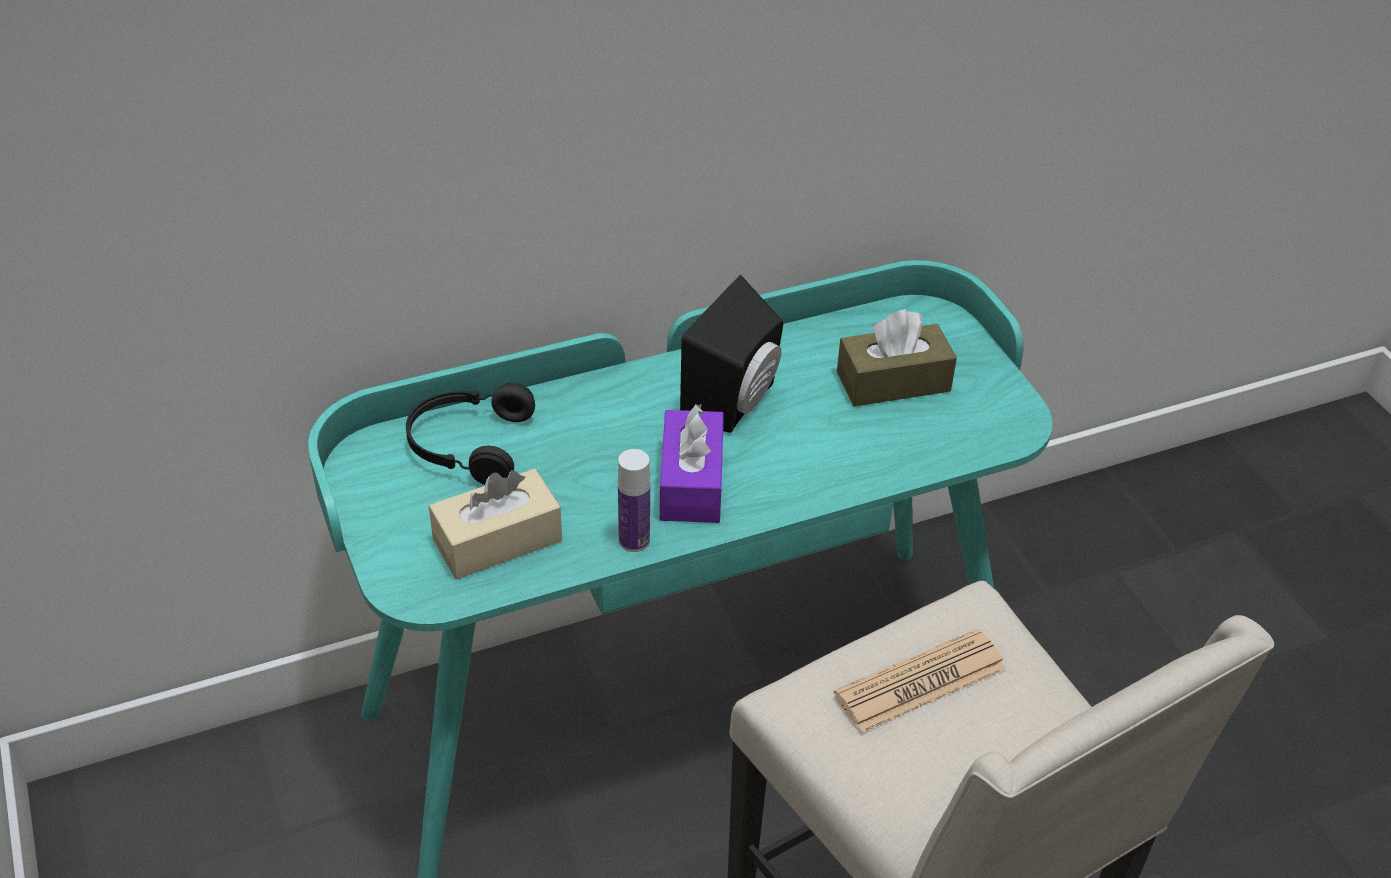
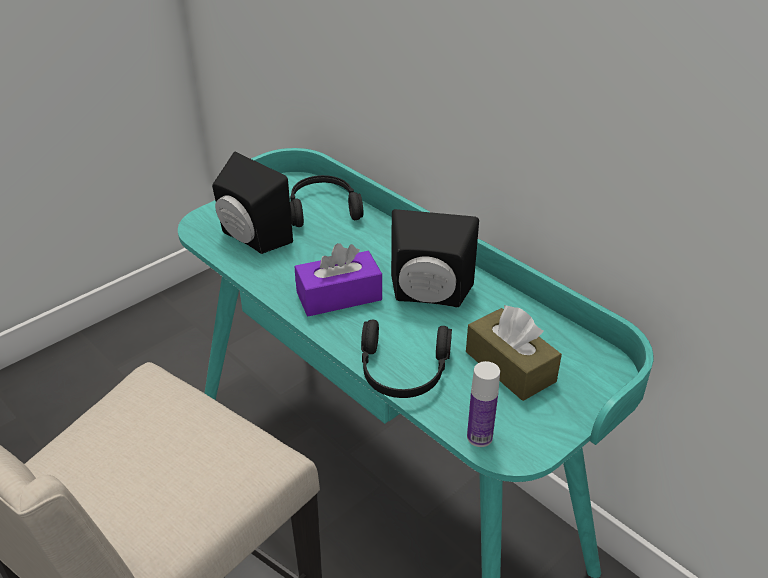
camera: 70 degrees right, 5 degrees down
(497, 540) = (250, 239): beige tissue box -> black speaker
(634, 540) = (274, 286): bottle -> bottle (479, 437)
(866, 467) = (403, 372): none -> black headphones
(920, 682) = (174, 436): newspaper -> none

